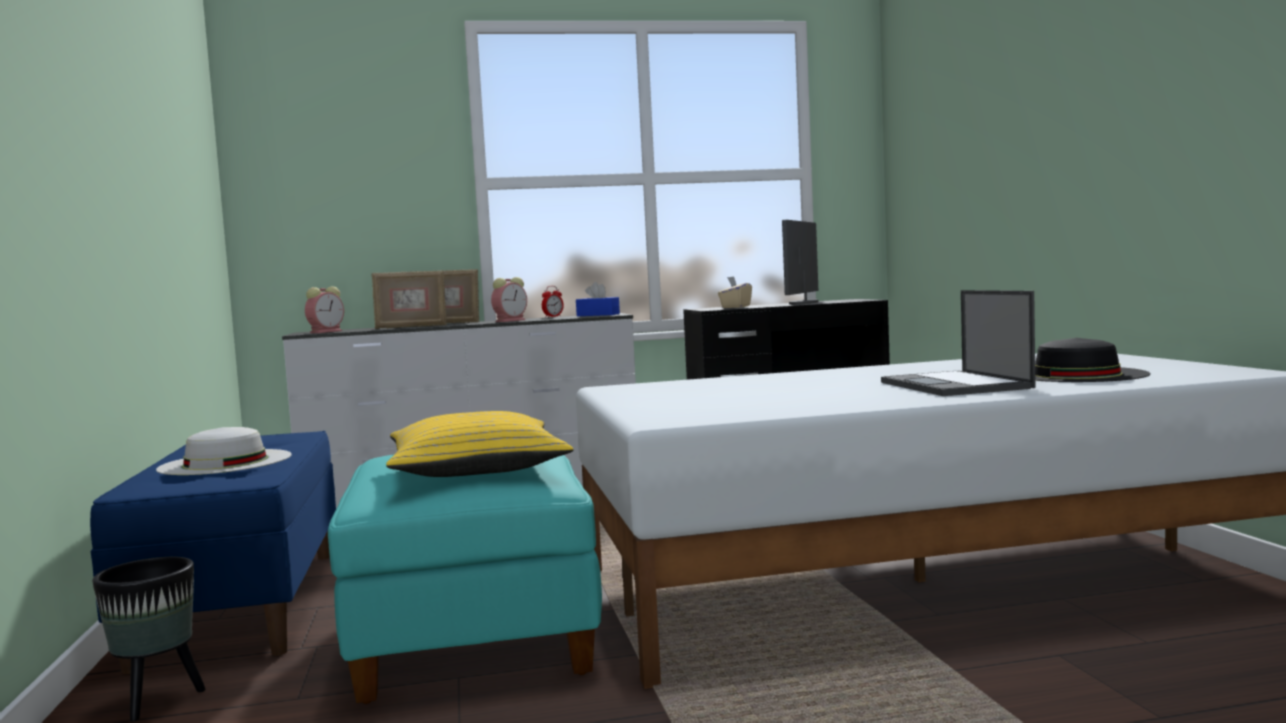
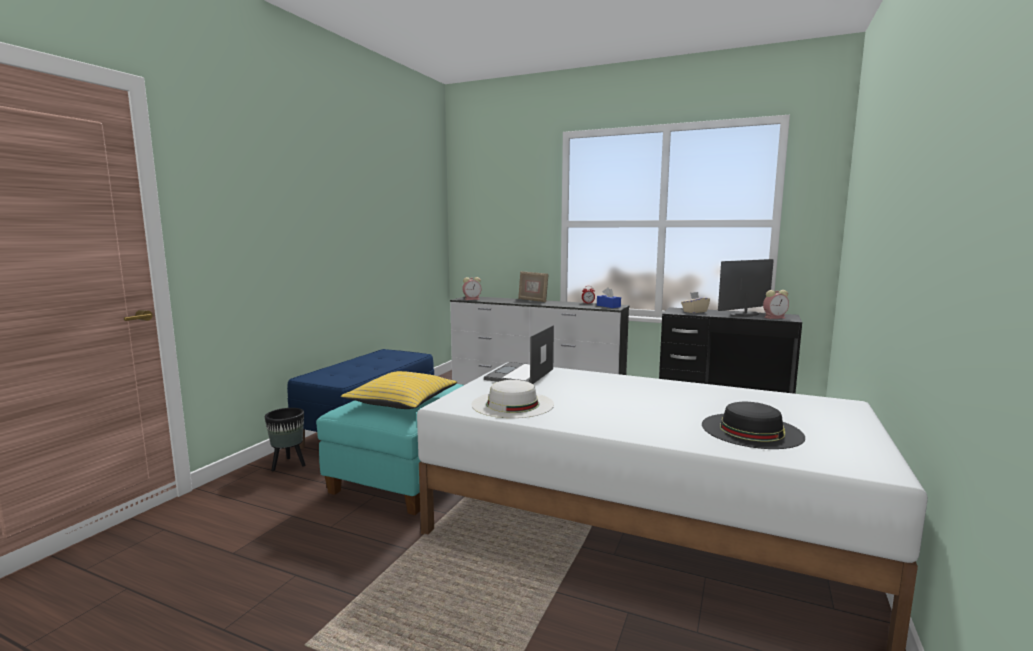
camera: 35 degrees right, 5 degrees up
(225, 462) = (361, 367): white hat -> white hat (512, 404)
(411, 327) = (508, 302): picture frame -> none
(511, 320) = (558, 304): alarm clock -> alarm clock (775, 317)
(956, 385) = (650, 418): laptop -> laptop (519, 374)

